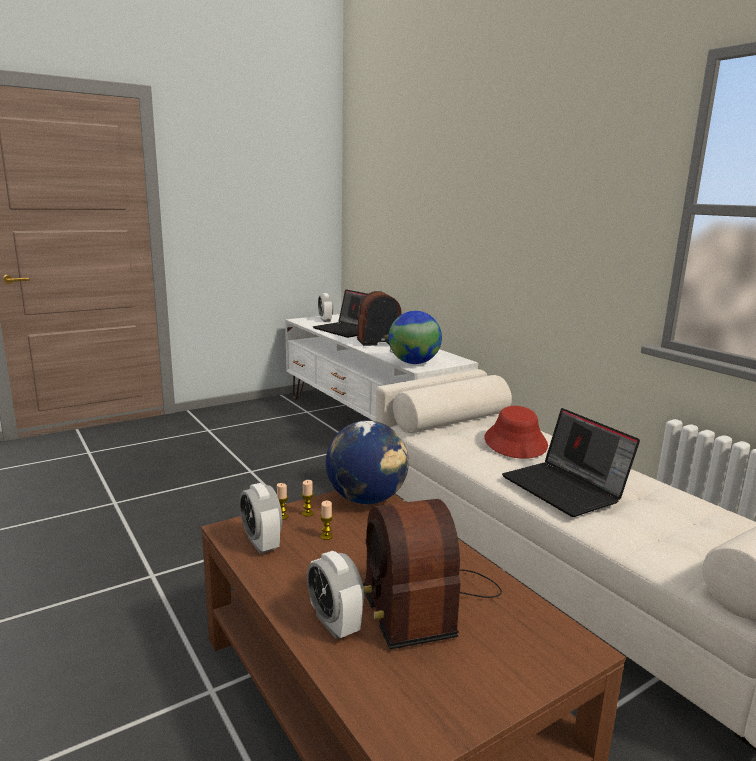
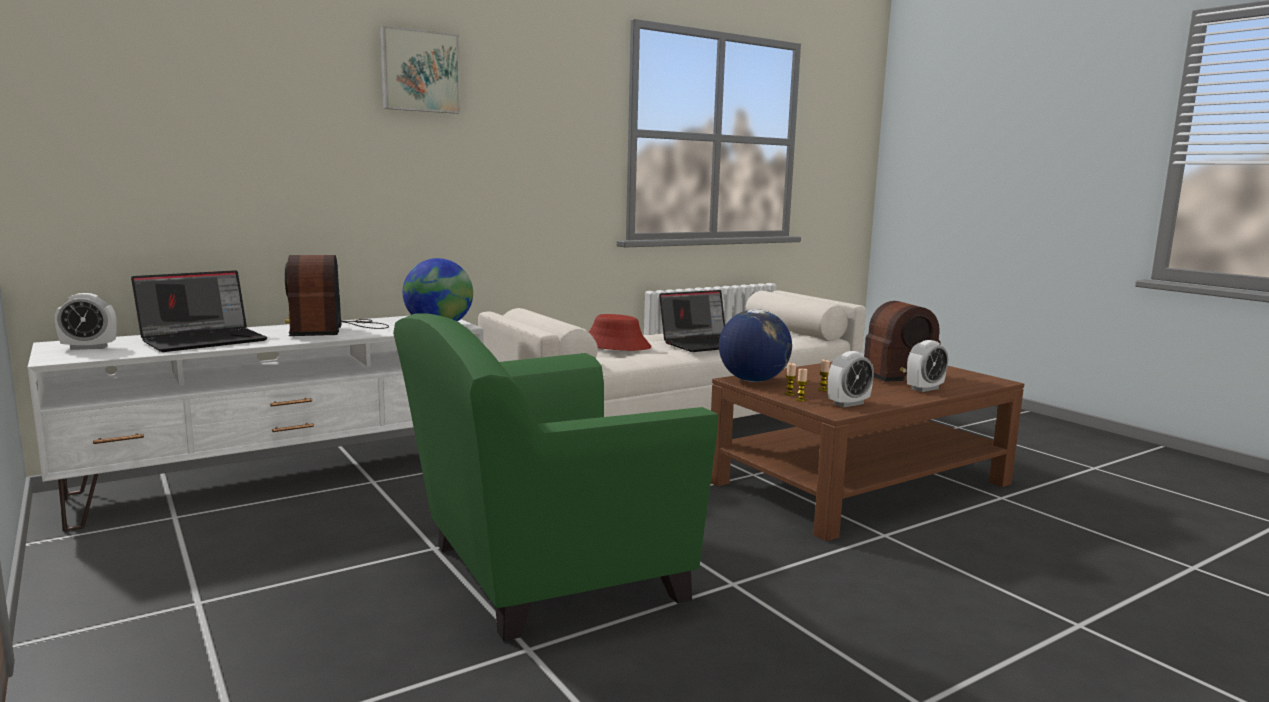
camera: 90 degrees left, 5 degrees down
(203, 503) = (540, 572): none -> green armchair
(490, 159) = (419, 71): none -> picture

